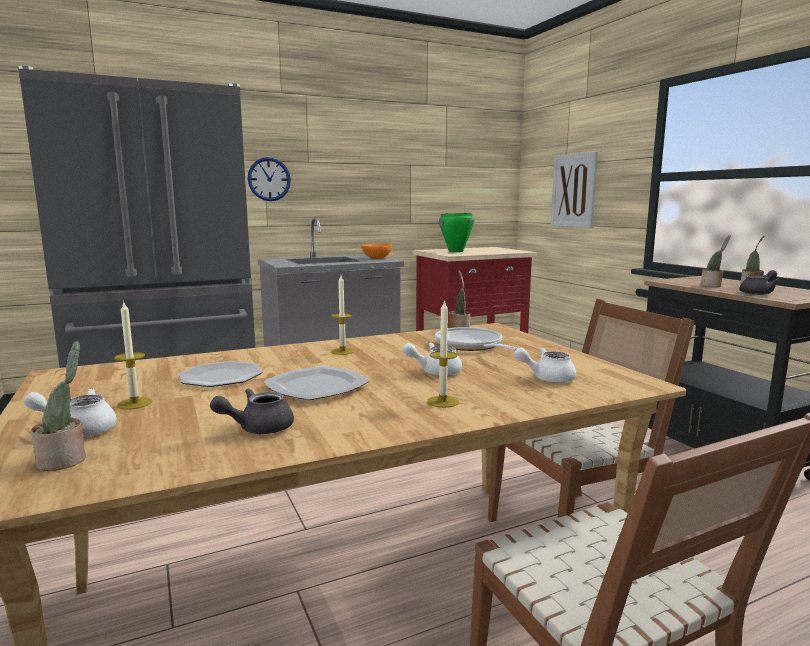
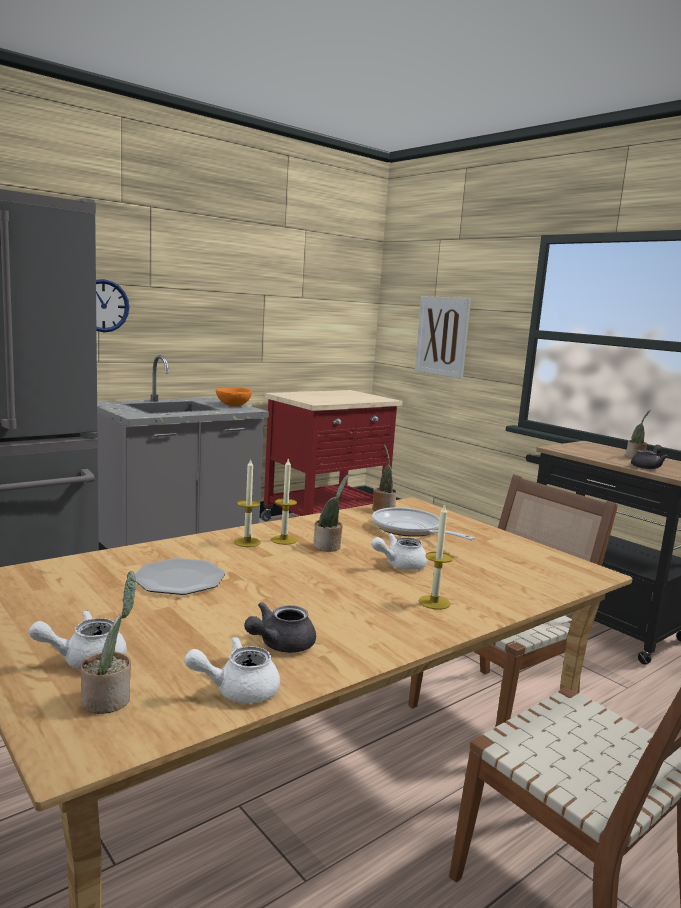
camera: 15 degrees left, 0 degrees up
(134, 403) = (114, 620): candle -> candle (247, 542)
(315, 387) = (294, 589): plate -> none
(455, 251) = (315, 397): green cooking pot -> none
(547, 378) = (509, 569): white teapot -> white teapot (237, 690)
(712, 286) = (602, 456): potted plant -> potted plant (328, 547)

